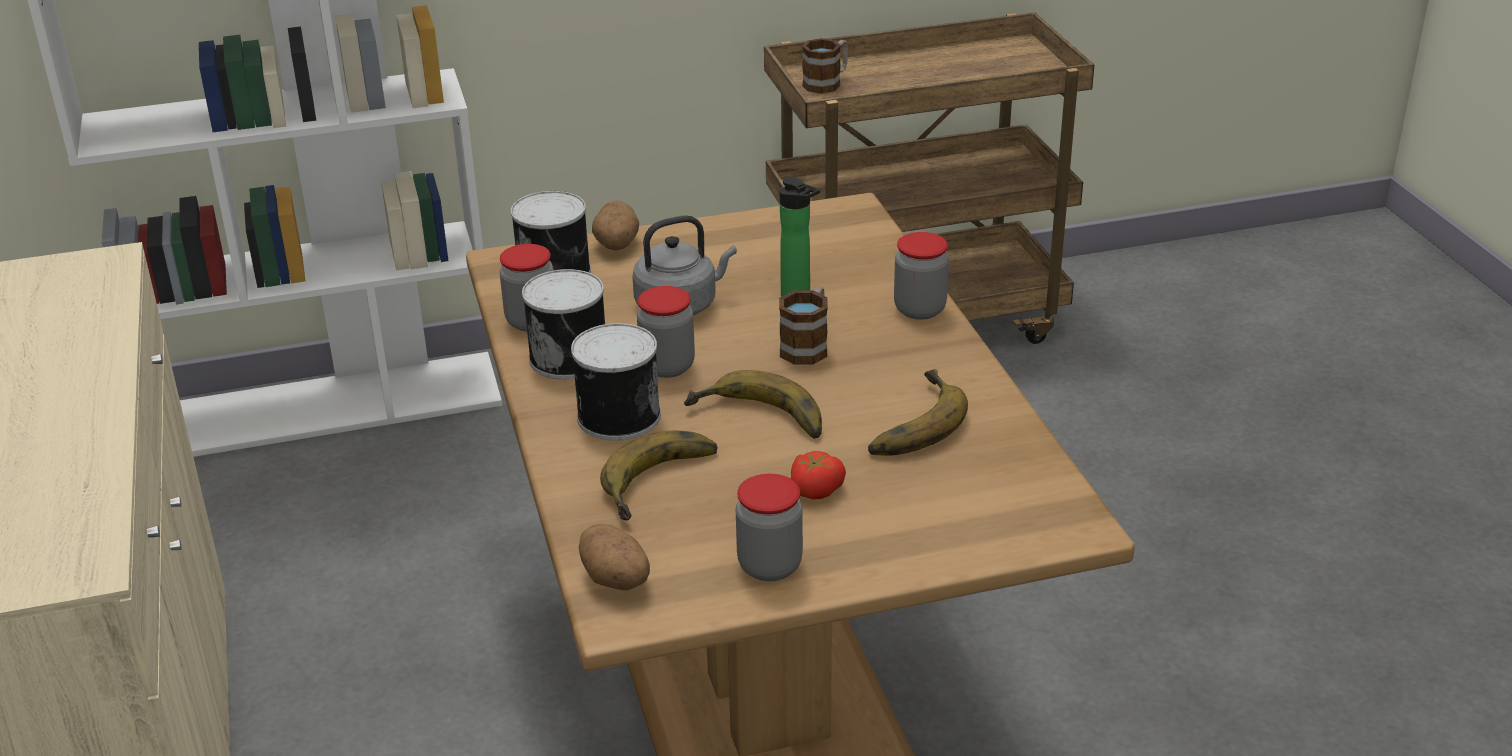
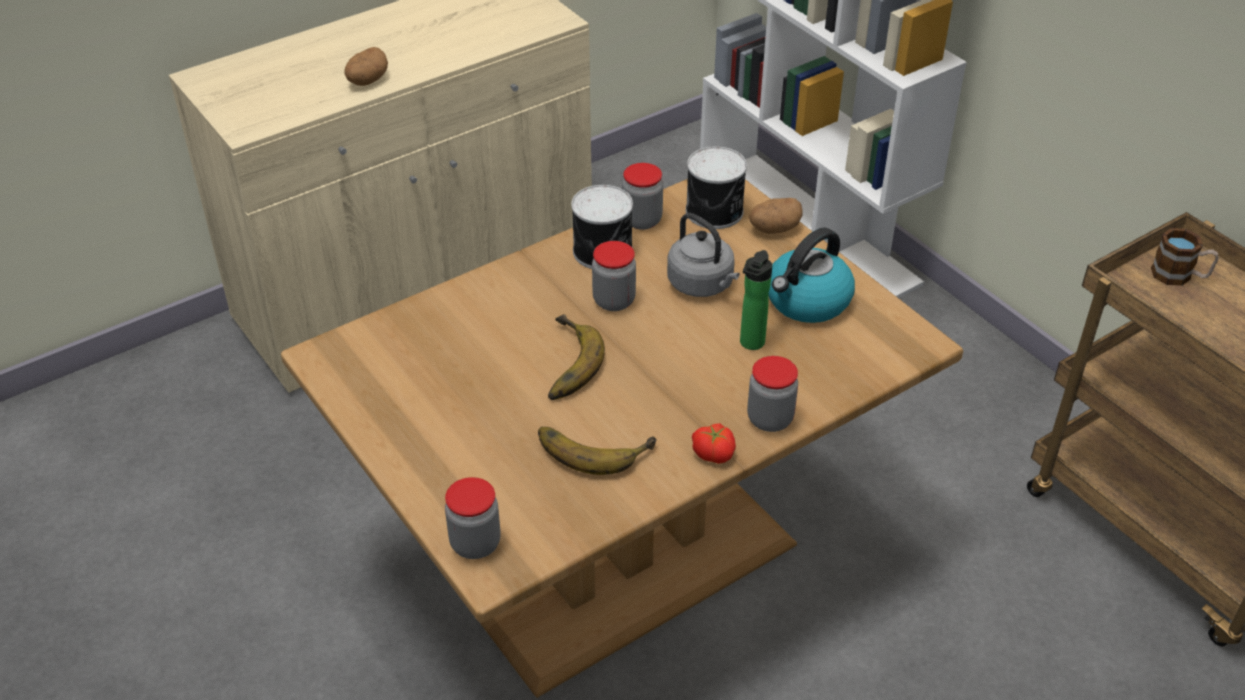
camera: 70 degrees right, 10 degrees up
(616, 416) = (539, 294): can -> none
(617, 580) = (354, 345): potato -> potato (367, 81)
(666, 484) = (466, 338): banana -> none
(751, 252) = (807, 301): none -> kettle
(770, 566) = (389, 411): jar -> jar (475, 543)
(807, 345) = (679, 366): mug -> none
(814, 489) = (486, 413): tomato -> tomato (714, 452)

